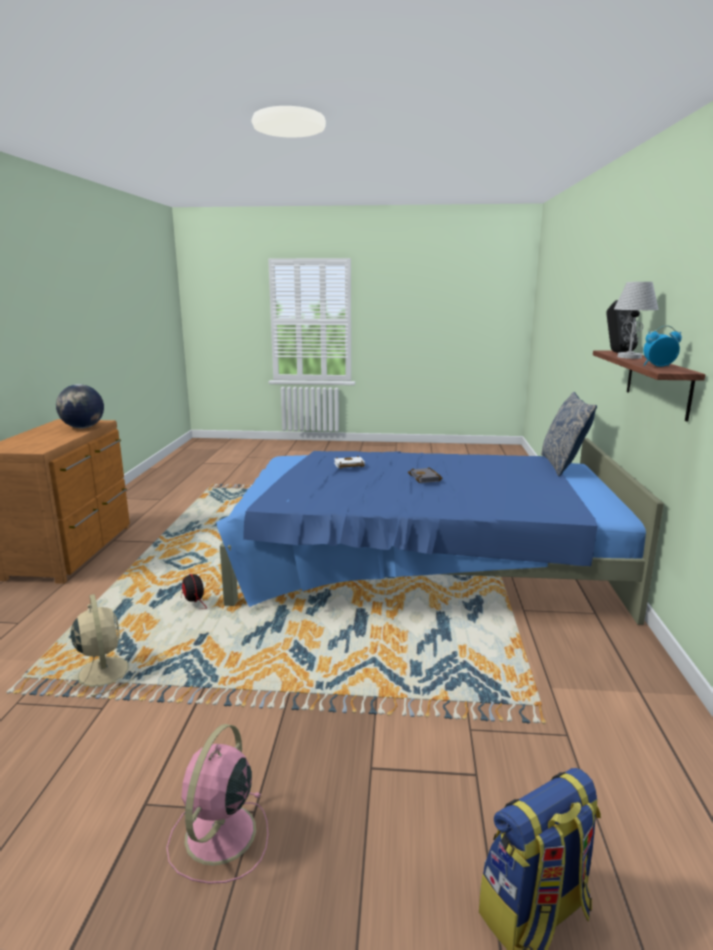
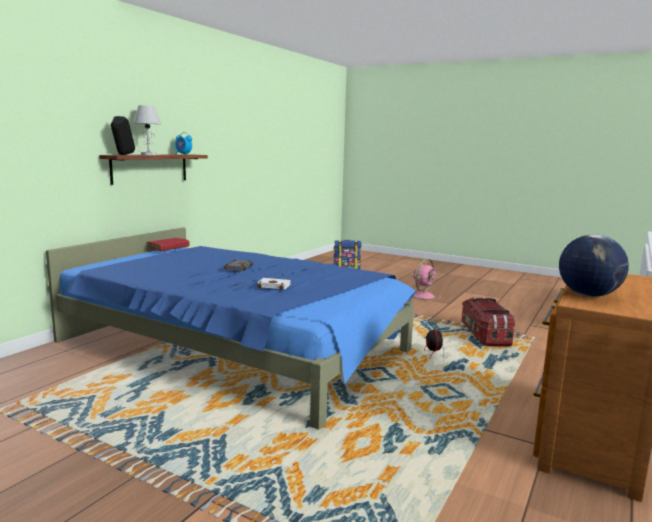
camera: 155 degrees left, 5 degrees down
(103, 670) = (484, 336): beige fan -> storage box
(563, 465) = (103, 264): pillow -> none
(601, 500) = (169, 248): none -> red book

